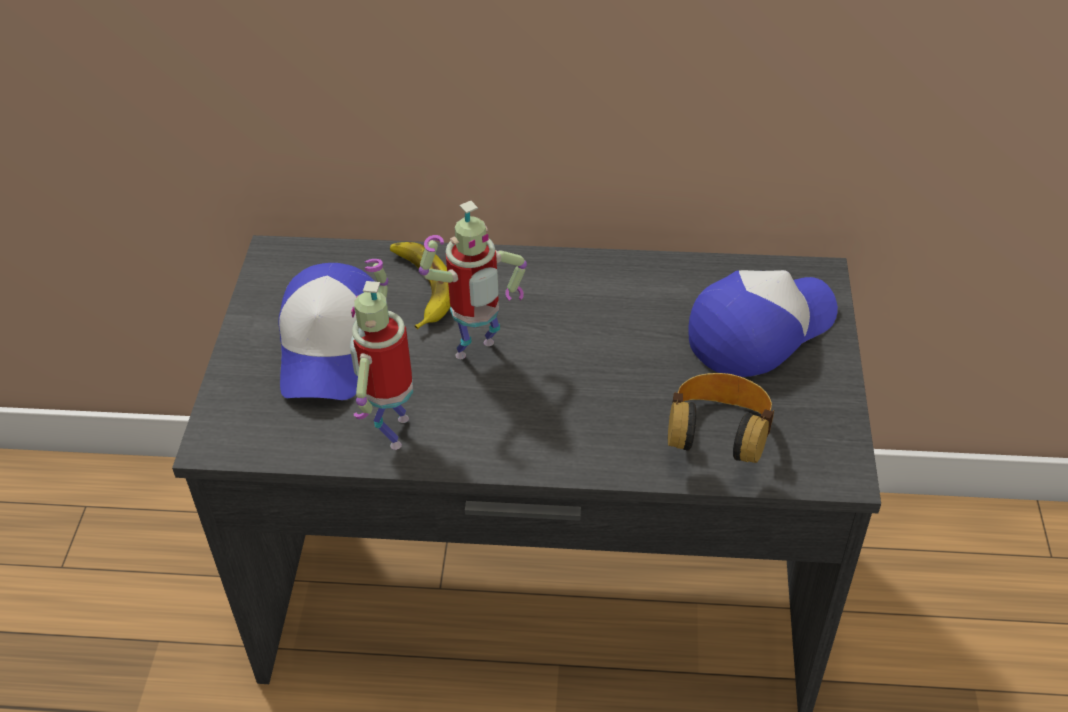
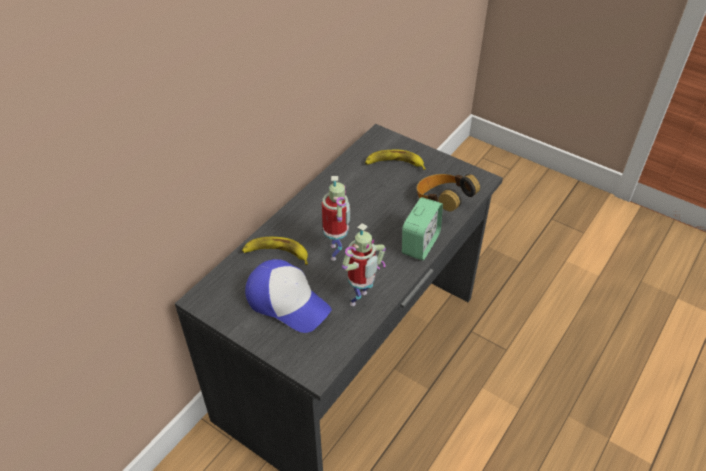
camera: 60 degrees left, 0 degrees up
(392, 430) = (361, 300): toy robot -> toy robot turned 90 degrees counterclockwise
(582, 451) = (420, 244): none -> alarm clock
(760, 329) = (394, 164): cap -> banana

